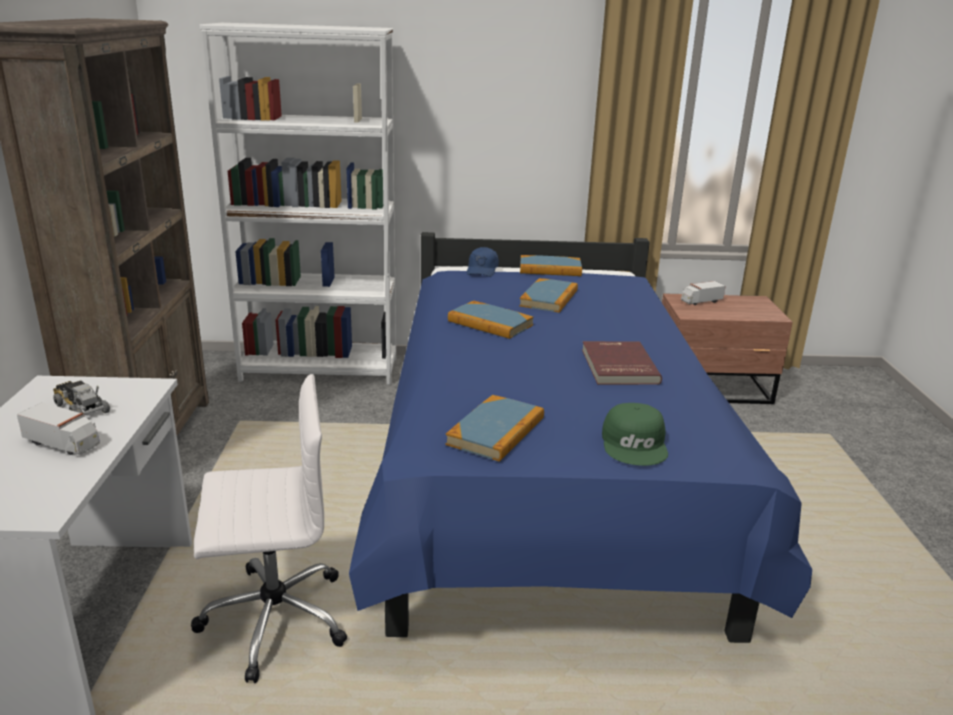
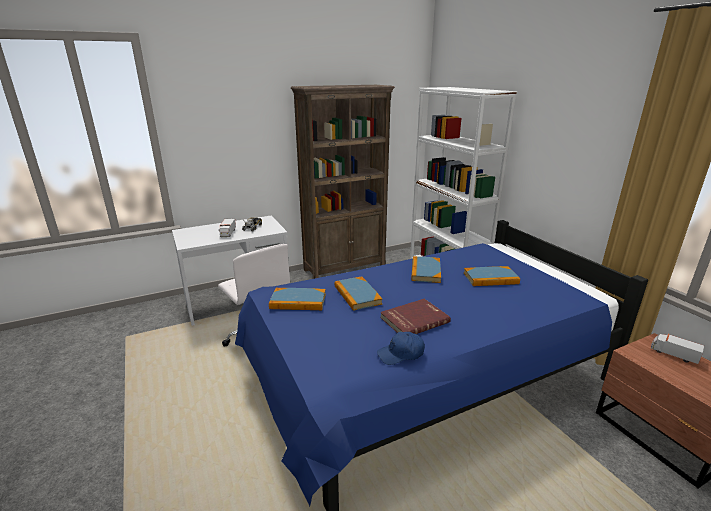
camera: 65 degrees right, 0 degrees up
(482, 270) = (504, 252): blue cap -> blue cap (401, 354)
(550, 269) = (544, 268): book -> book (357, 295)
(635, 444) = (315, 343): green cap -> none

